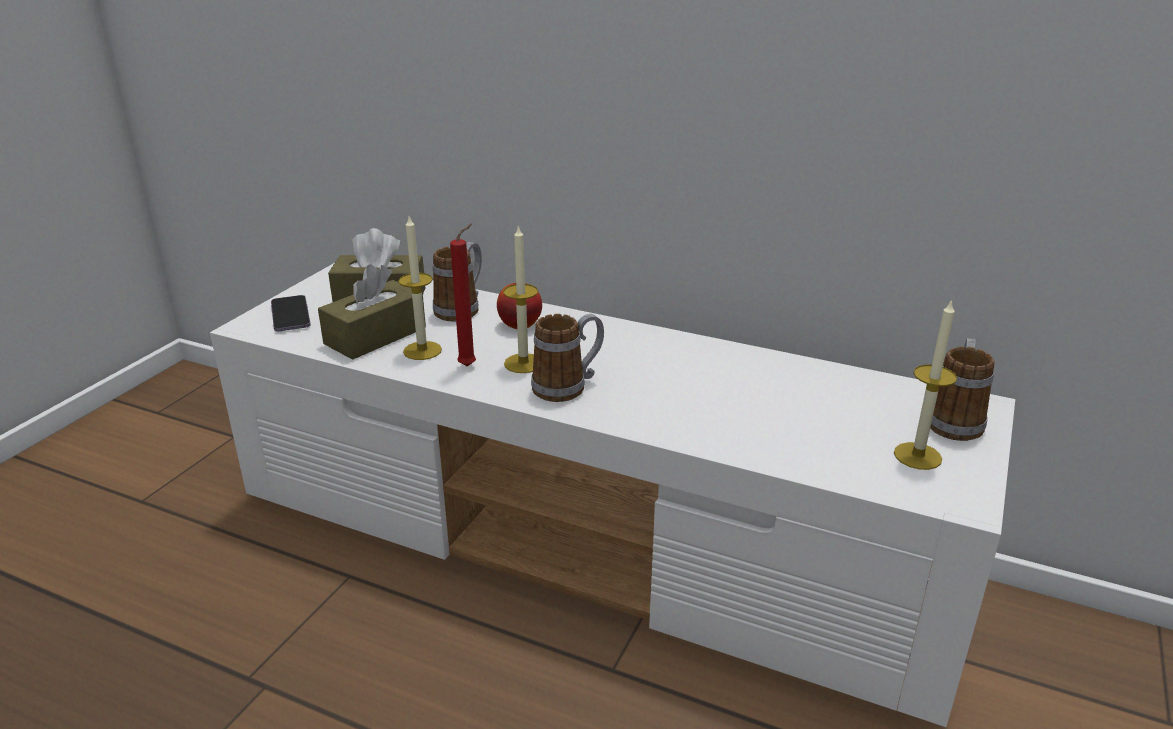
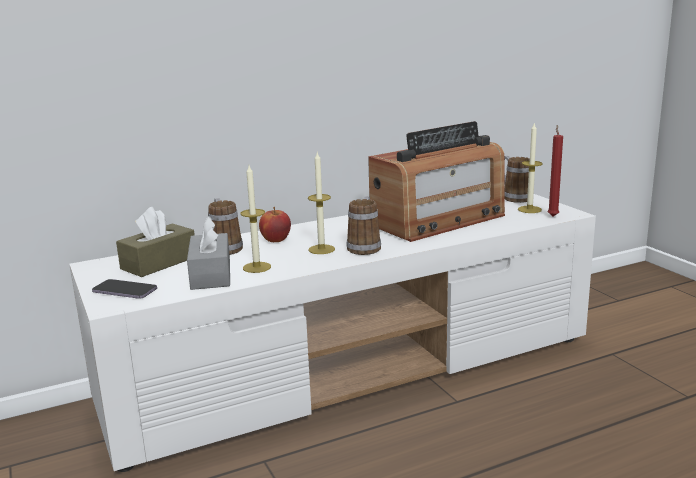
camera: 50 degrees left, 10 degrees down
(375, 336) = (211, 274): brown tissue box -> grey tissue box
(470, 365) = (299, 261): red candle -> red candle (553, 216)
(743, 398) = (438, 220): none -> radio

